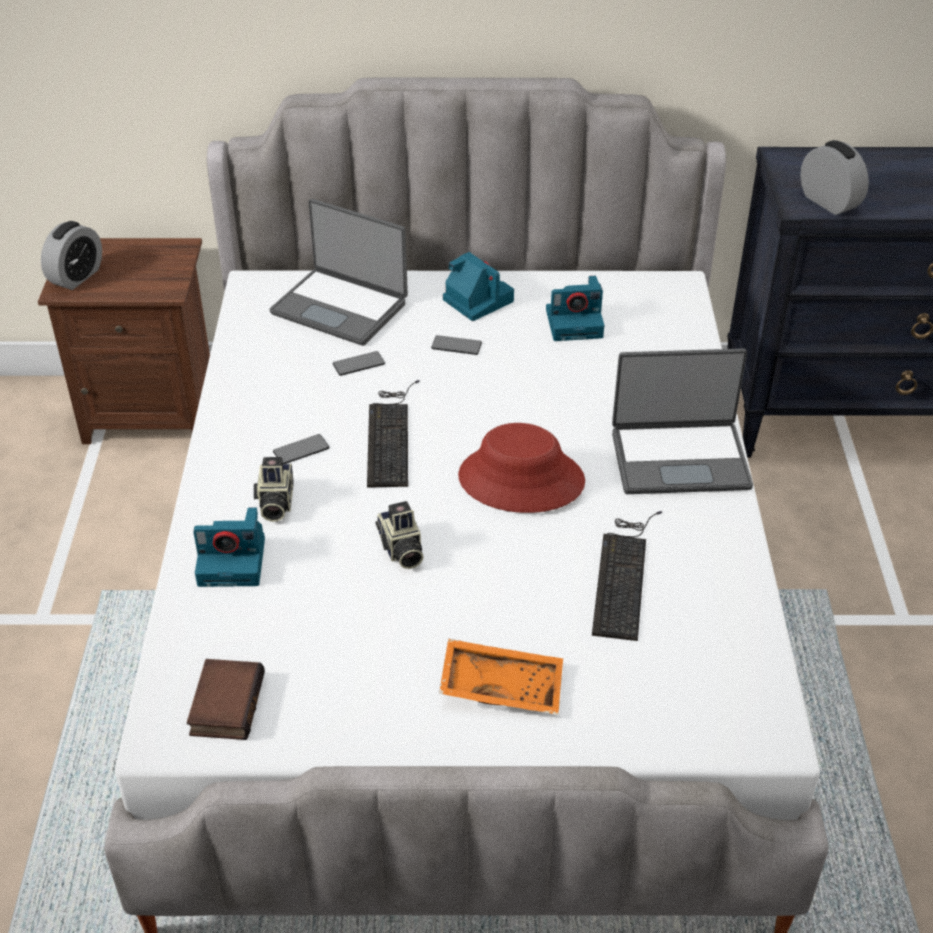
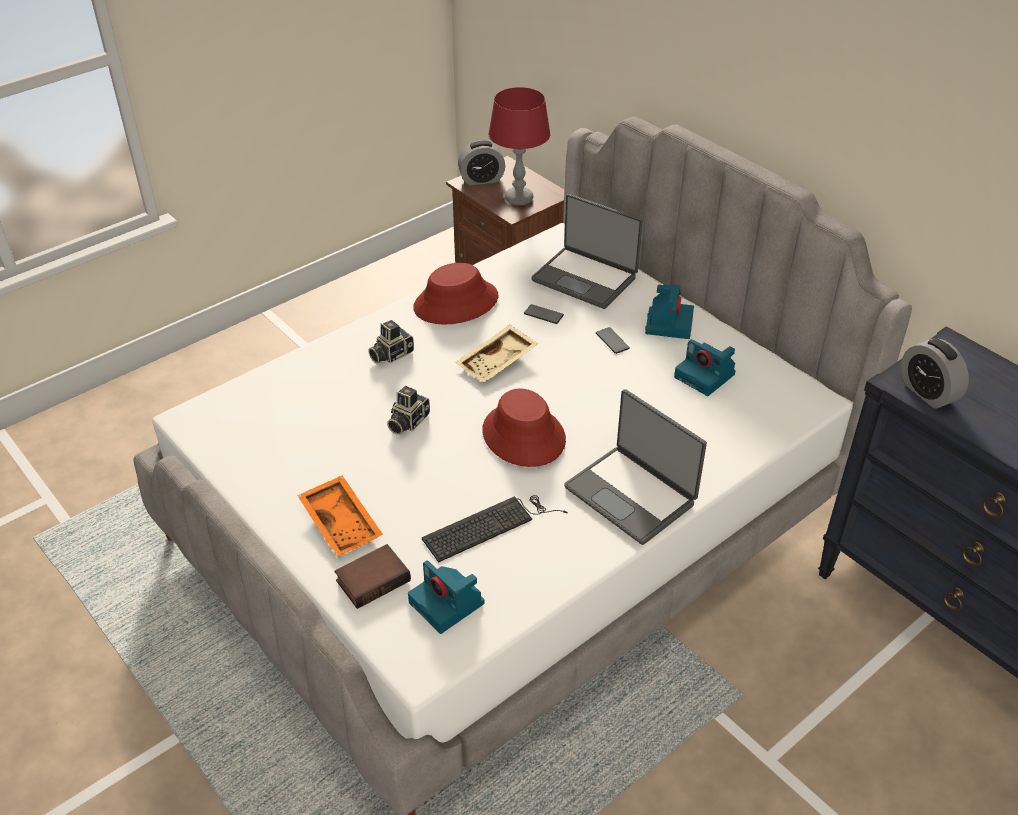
camera: 50 degrees right, 0 degrees up
(150, 273) = (518, 199): none -> red table lamp
(225, 703) = (227, 426): book -> book (373, 579)
(234, 561) = (330, 367): camera -> camera (448, 603)
(256, 410) = (456, 303): none -> red hat
(301, 450) = (443, 338): phone -> none
(341, 307) = (585, 278): laptop -> laptop turned 45 degrees counterclockwise
(390, 435) = (498, 362): keyboard -> beige tray
(829, 202) = (927, 392): alarm clock -> alarm clock turned 135 degrees clockwise

